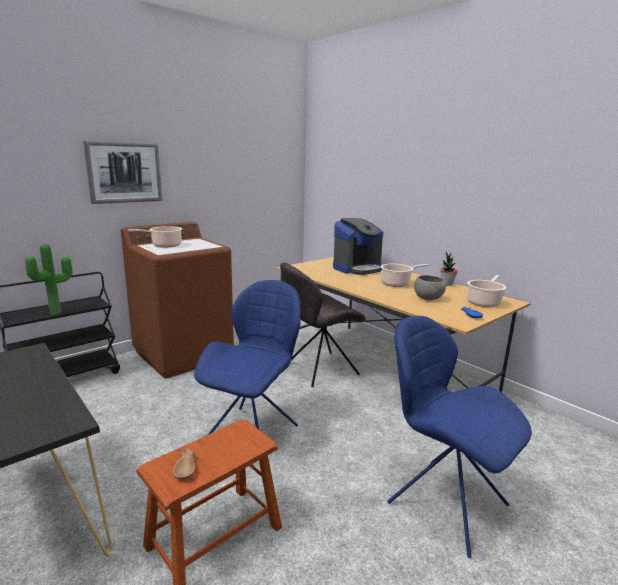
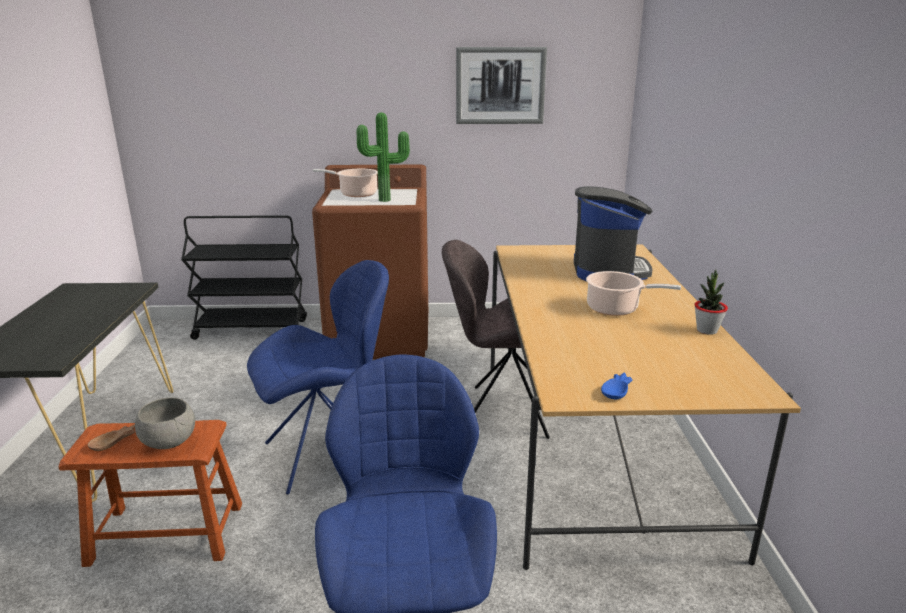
camera: 40 degrees right, 5 degrees up
(57, 313) = (235, 255): potted plant -> potted plant (385, 200)
(125, 172) = (336, 96): picture -> picture (500, 85)
(357, 268) = (608, 270): coffee machine -> coffee machine turned 90 degrees counterclockwise
(428, 298) = (609, 344): grey bowl -> grey bowl (170, 442)
(484, 302) = (697, 379): cooking pot -> none

